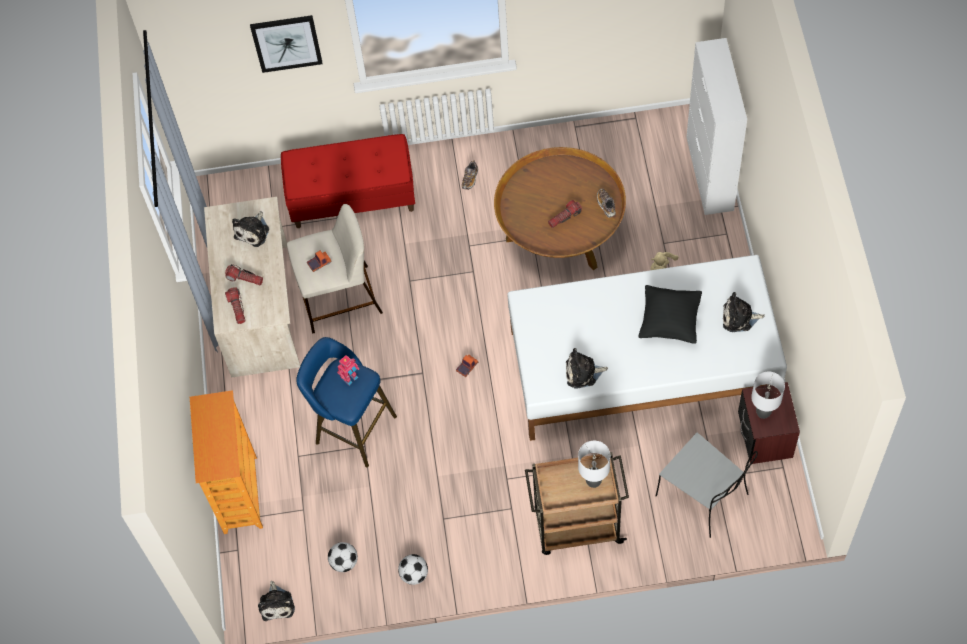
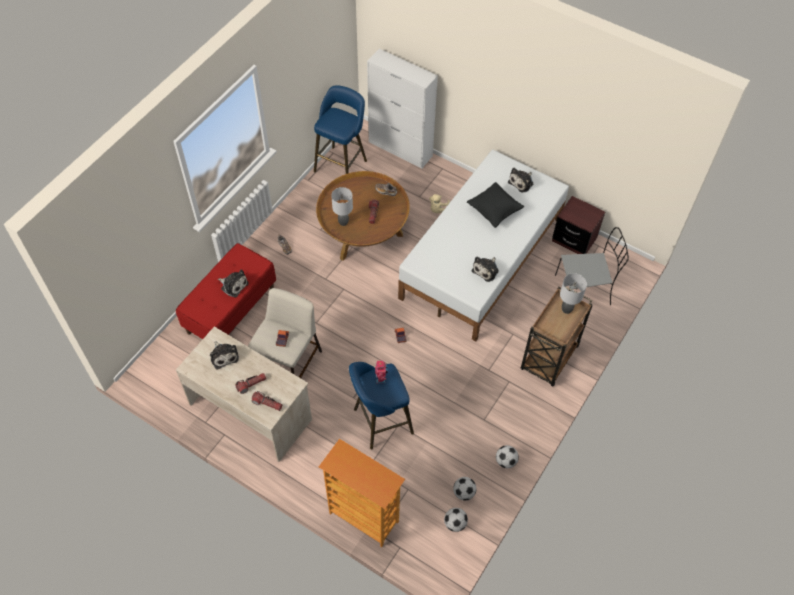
camera: 55 degrees left, 5 degrees down
(277, 604) = (457, 552): plush toy -> plush toy (233, 285)
(286, 43) = (151, 216): picture -> none
(304, 579) = (455, 523): none -> football
(629, 138) = (342, 164): none -> blue stool
(762, 413) = (580, 218): grey table lamp -> grey table lamp (343, 222)

